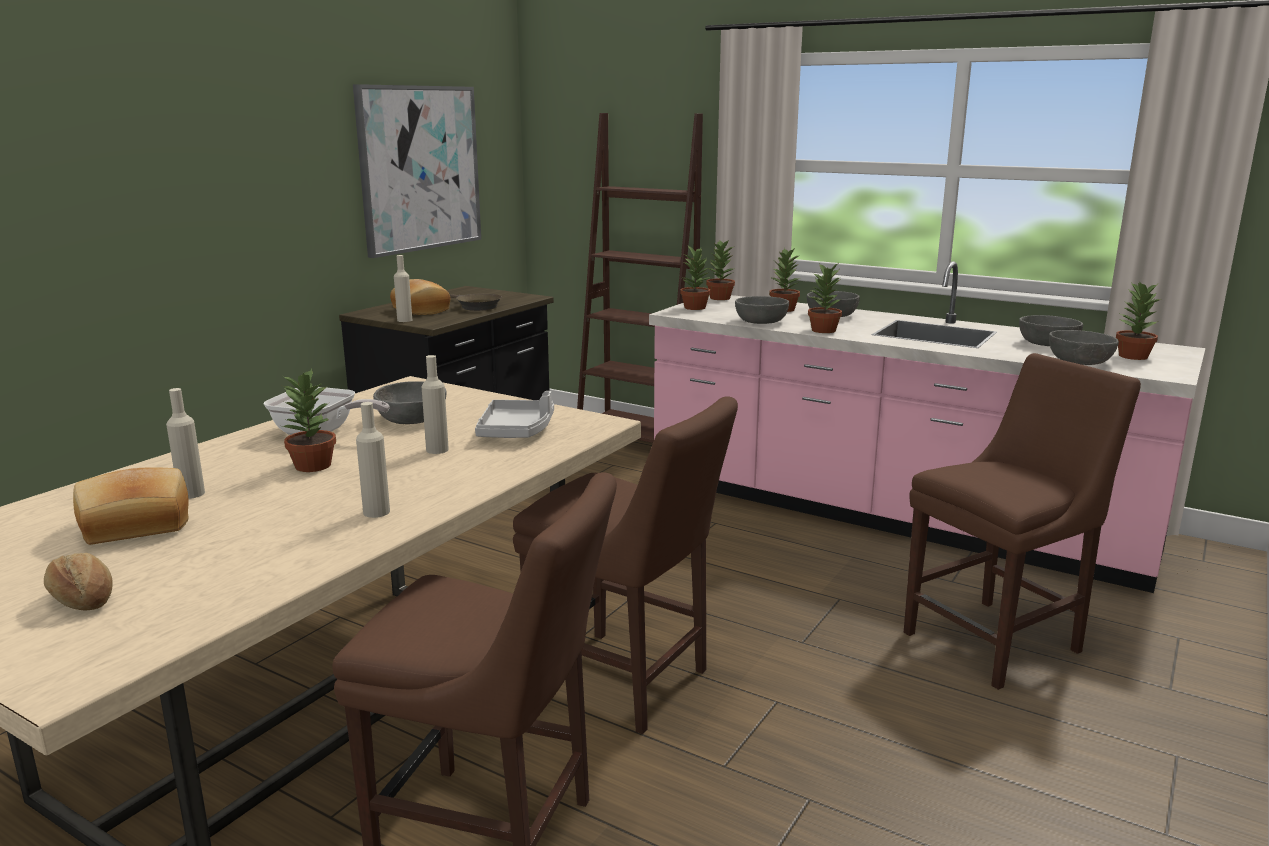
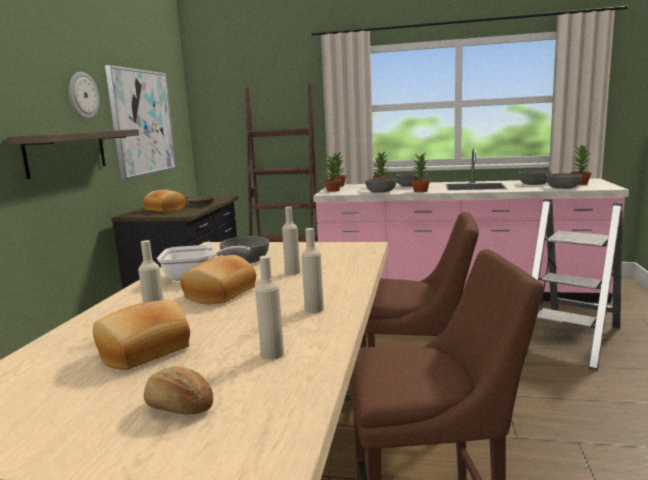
camera: 20 degrees left, 5 degrees down
(271, 218) = (66, 152): none -> shelf
(307, 133) = (83, 95): none -> wall clock
(312, 466) = (221, 294): potted plant -> bread
(404, 320) = (163, 214): beige bottle -> beige bottle (272, 354)
(517, 431) = (325, 256): grey tray -> none
(998, 640) = (572, 338): brown chair -> grey step ladder

